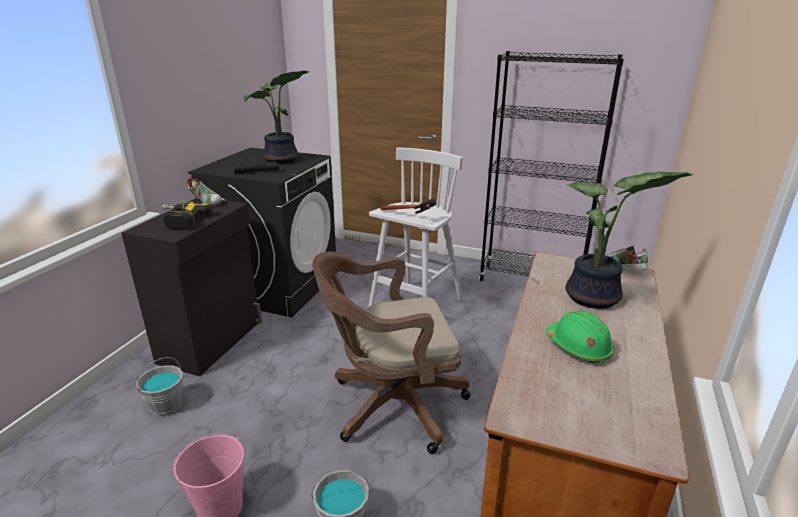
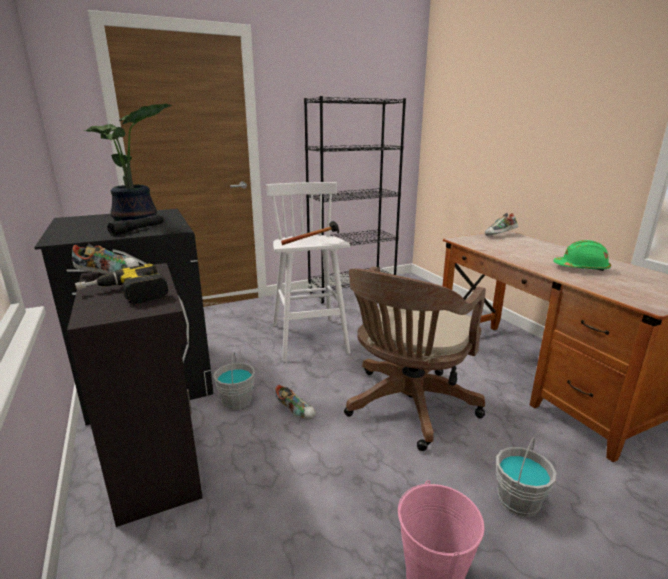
camera: 45 degrees left, 5 degrees down
(166, 405) = (213, 550): grey bucket -> grey bucket (236, 401)
(317, 358) = (295, 411): none -> shoe
(595, 299) = (526, 248): potted plant -> none

